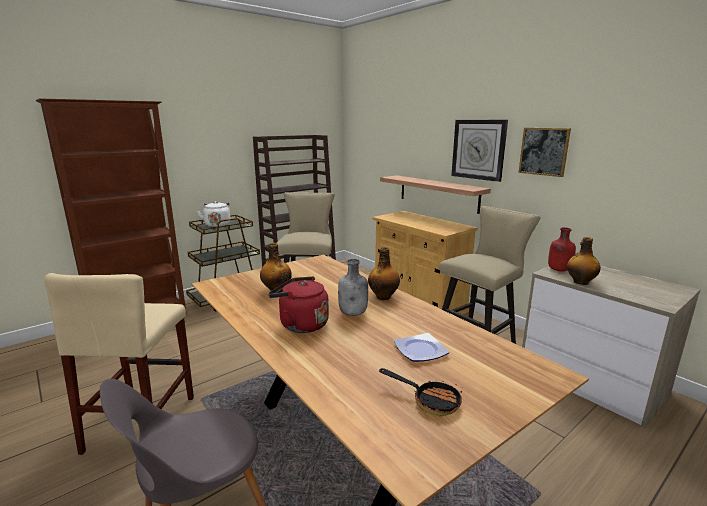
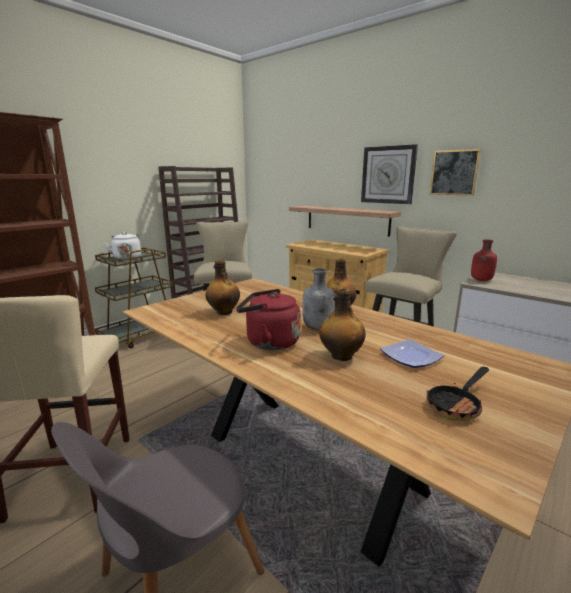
camera: 10 degrees left, 0 degrees up
(429, 400) = (457, 405): frying pan -> frying pan turned 120 degrees clockwise
(580, 282) = (507, 288): bottle -> bottle (340, 356)

